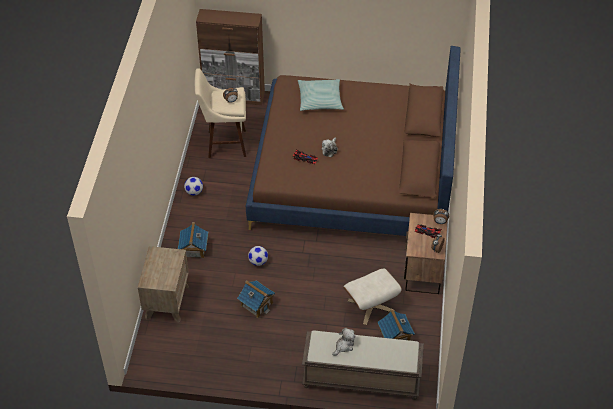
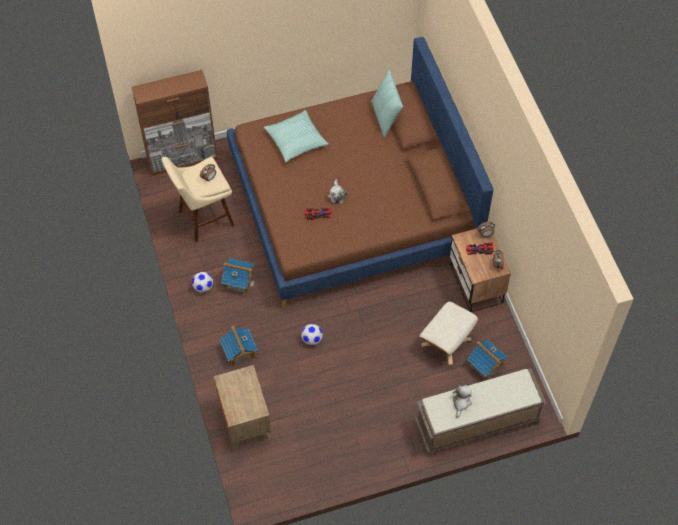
camera: 25 degrees left, 10 degrees up
(256, 304) = (335, 386): toy house -> toy house (238, 281)
(405, 107) = (386, 117): none -> pillow

